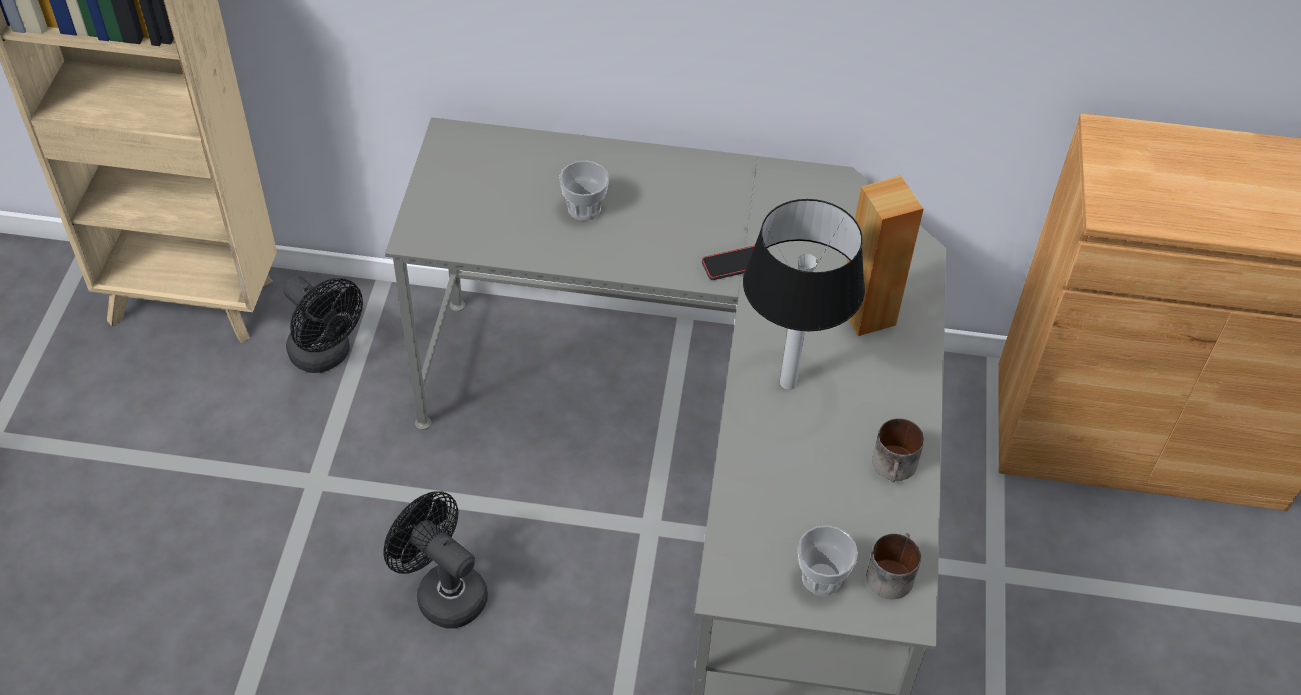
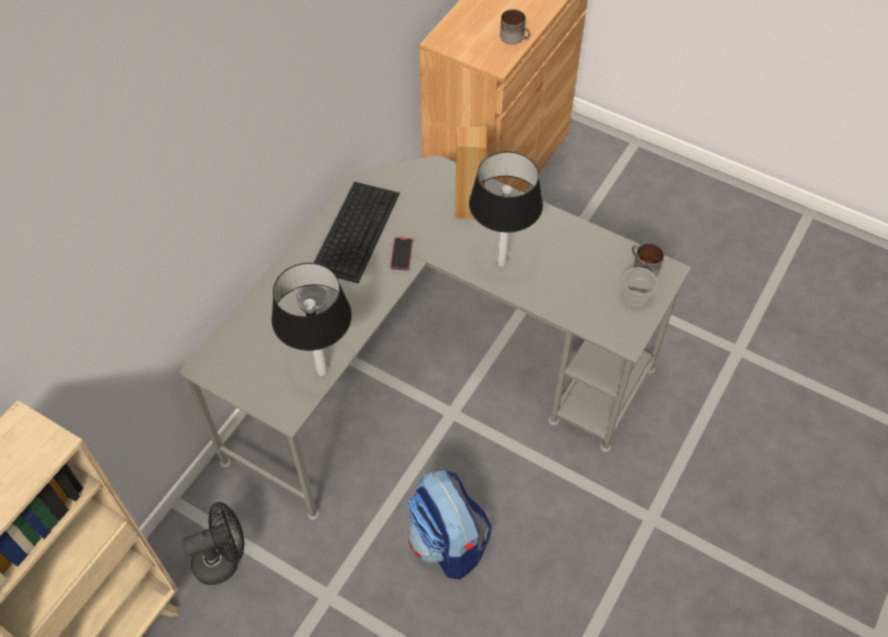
camera: 65 degrees left, 5 degrees up
(443, 591) = (448, 542): black fan -> backpack
(497, 247) = (322, 370): none -> table lamp
(747, 203) = (356, 230): none -> keyboard
(895, 468) = (578, 238): mug -> mug (515, 37)

